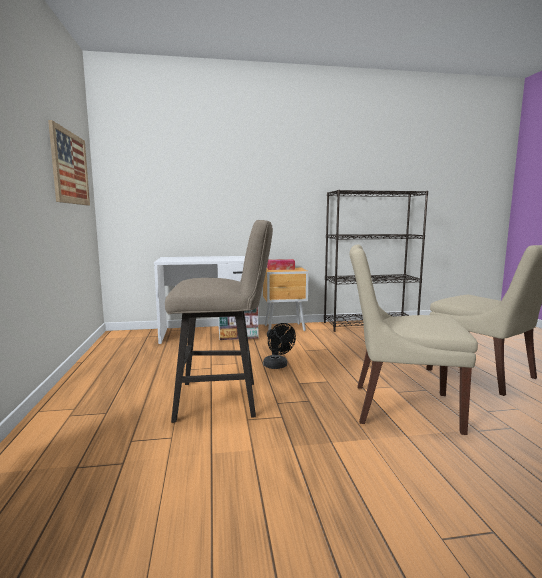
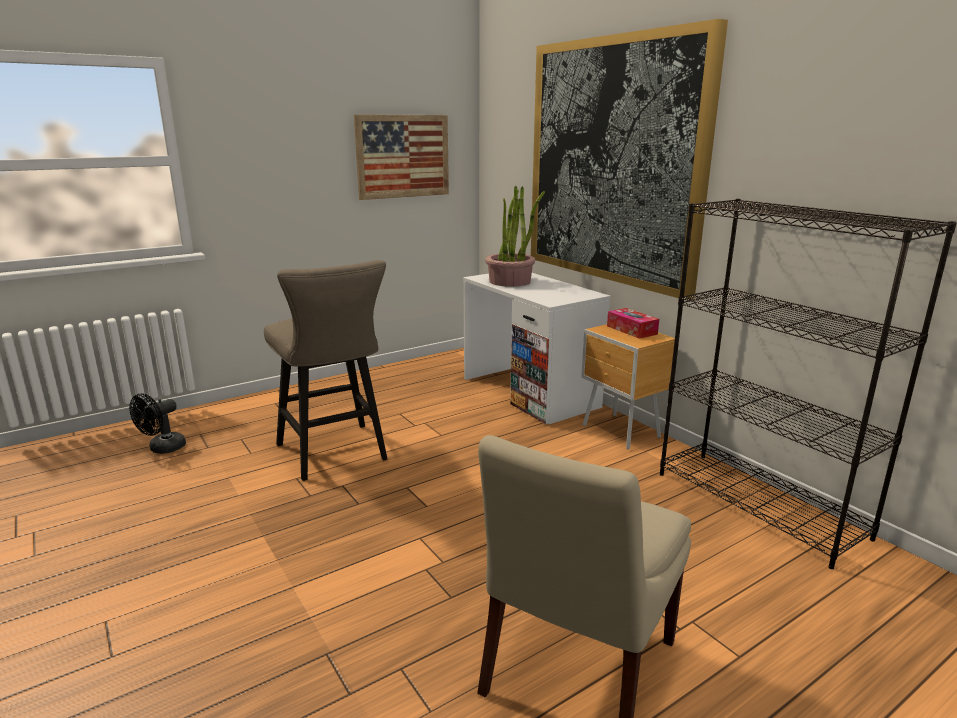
camera: 65 degrees right, 10 degrees up
(188, 259) = (510, 281): none -> potted plant
(242, 178) = (614, 162): none -> picture
(277, 366) = (452, 462): black fan -> black fan (163, 449)
(400, 407) = (372, 575): beige chair -> none

